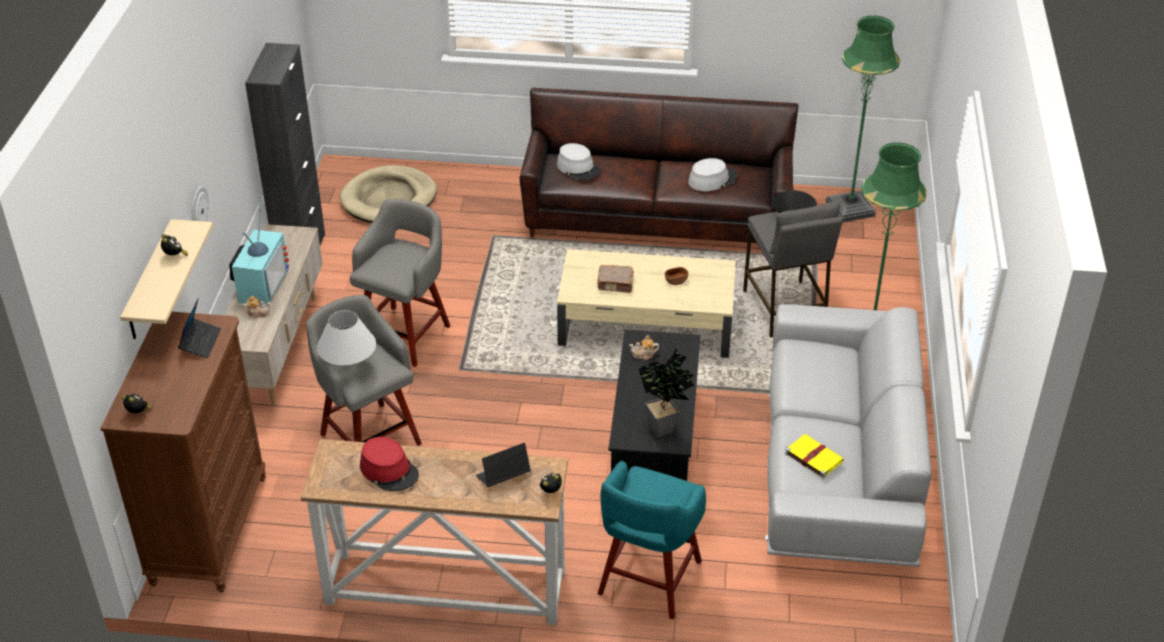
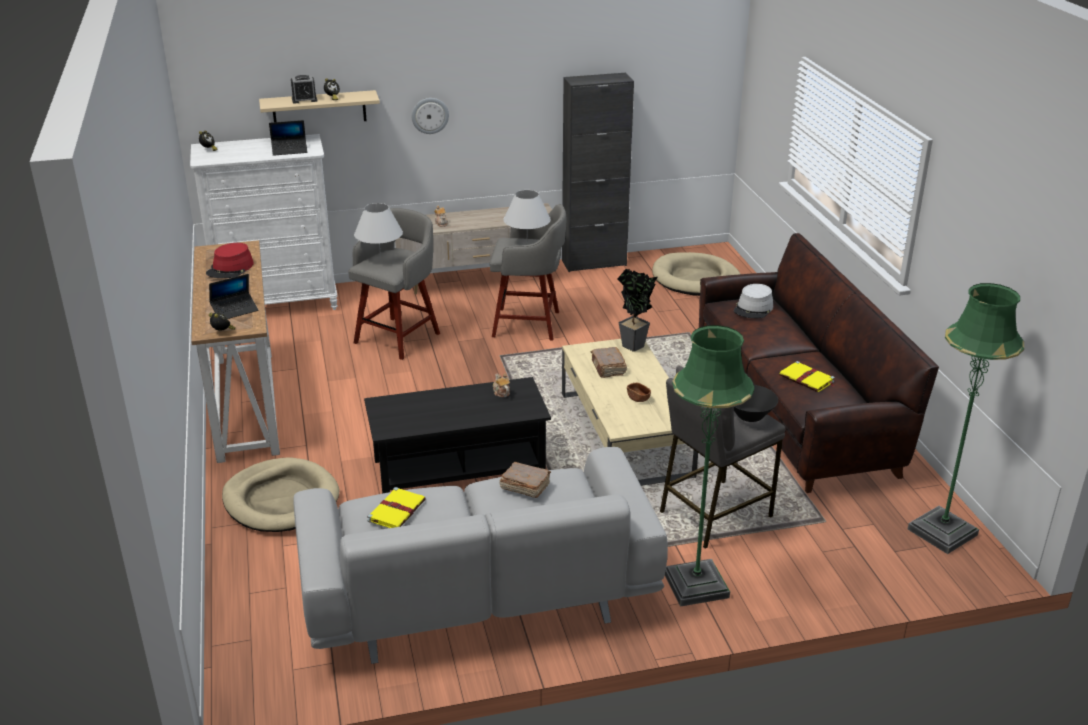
camera: 70 degrees right, 10 degrees down
(161, 279) = (304, 99): none -> alarm clock
(209, 530) = (277, 303): brown dresser -> white dresser
(260, 284) = (475, 217): television -> none
(389, 257) = (527, 243): none -> white table lamp
(503, 477) = (235, 310): laptop -> laptop turned 105 degrees clockwise
(648, 580) = (281, 500): turquoise stool -> beige dog bed
(665, 429) = (401, 421): potted plant -> potted plant (634, 348)
(712, 179) = (807, 379): grey hat -> yellow book
(805, 374) = (524, 487): none -> brown book

